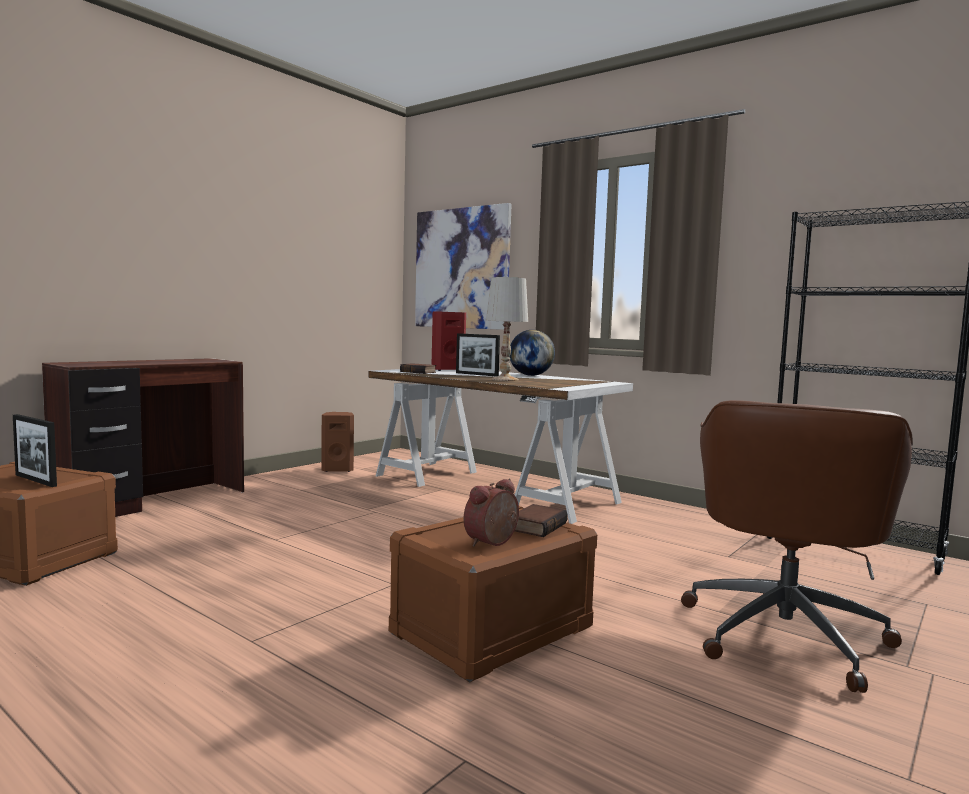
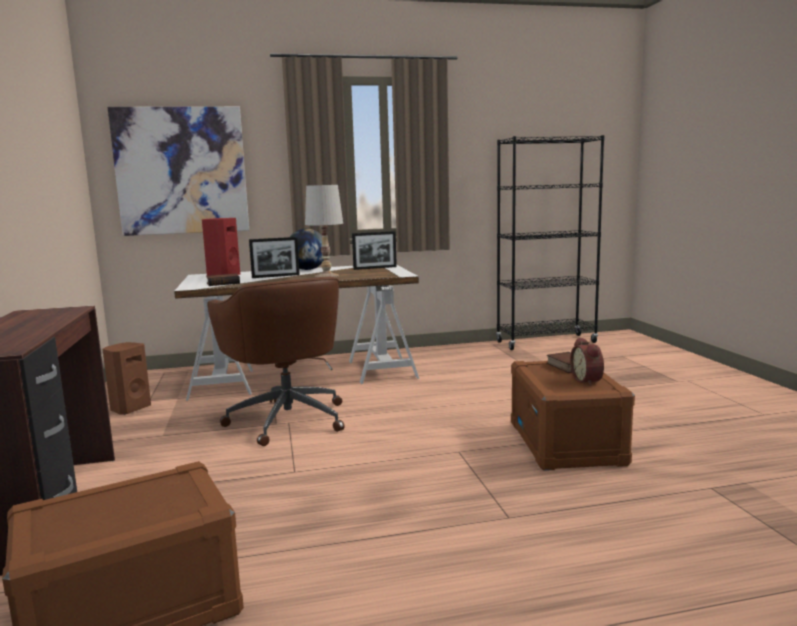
camera: 50 degrees left, 5 degrees up
(35, 480) = (160, 500): picture frame -> picture frame (375, 268)
(784, 633) = (628, 387): brown office chair -> brown office chair (287, 418)

